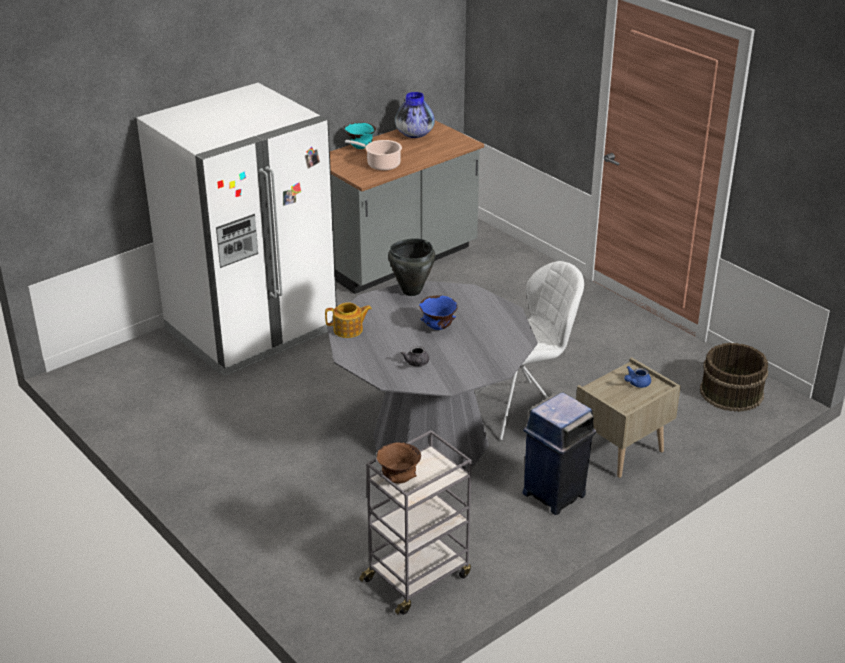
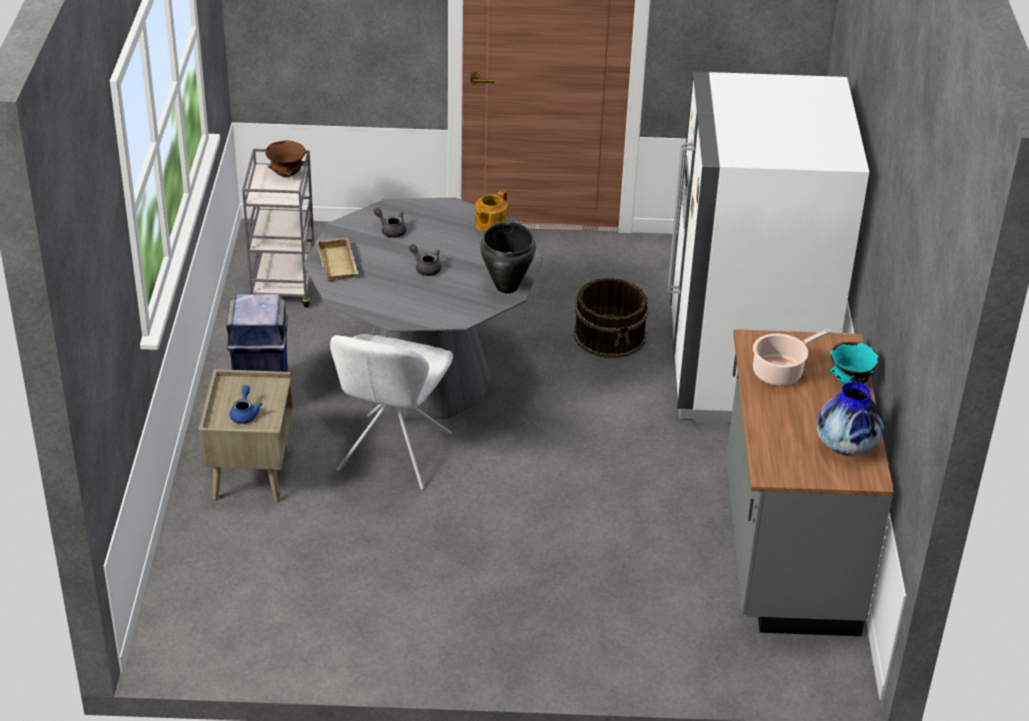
camera: 130 degrees right, 5 degrees up
(438, 328) = (426, 268): blue bowl -> grey teapot
(489, 361) = (339, 264): none -> beige tray
(730, 392) = (214, 617): brown bucket -> brown bucket (610, 335)

